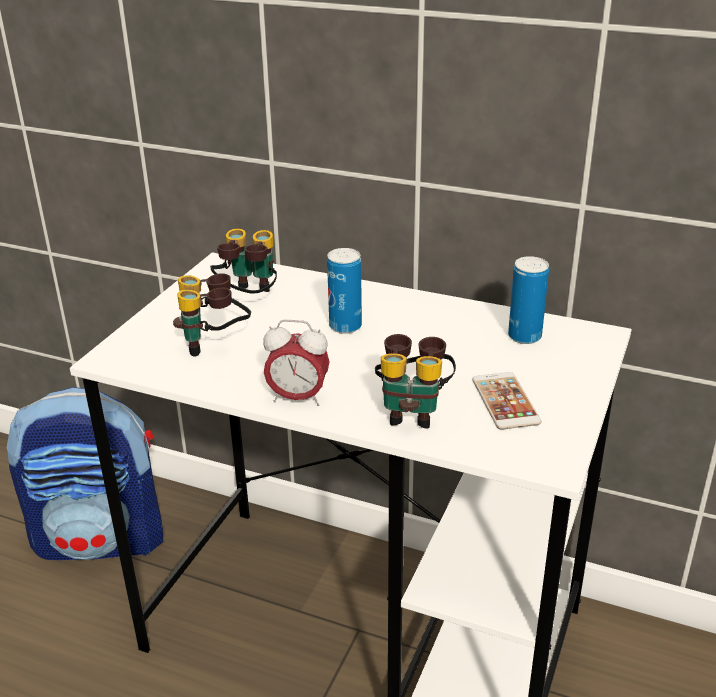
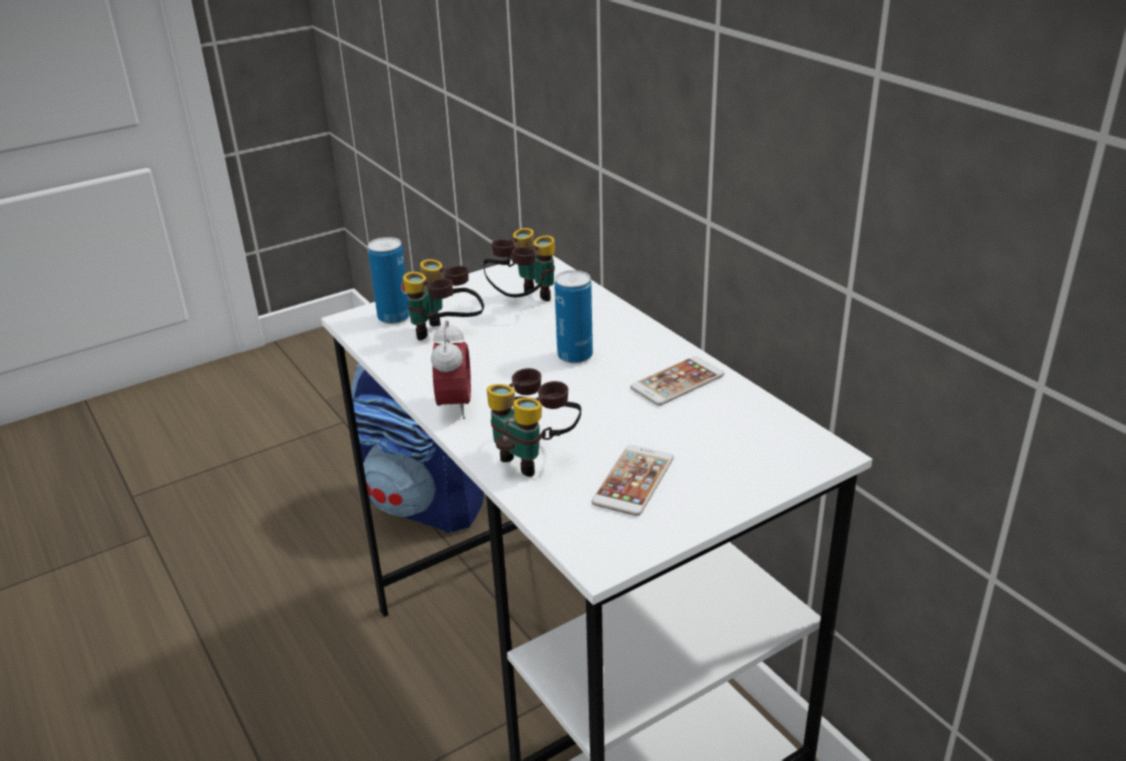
camera: 35 degrees right, 0 degrees up
(298, 398) = (455, 406): alarm clock -> alarm clock turned 135 degrees counterclockwise
(446, 320) = (677, 382): none -> phone
(524, 336) = (737, 425): can -> can (394, 317)

